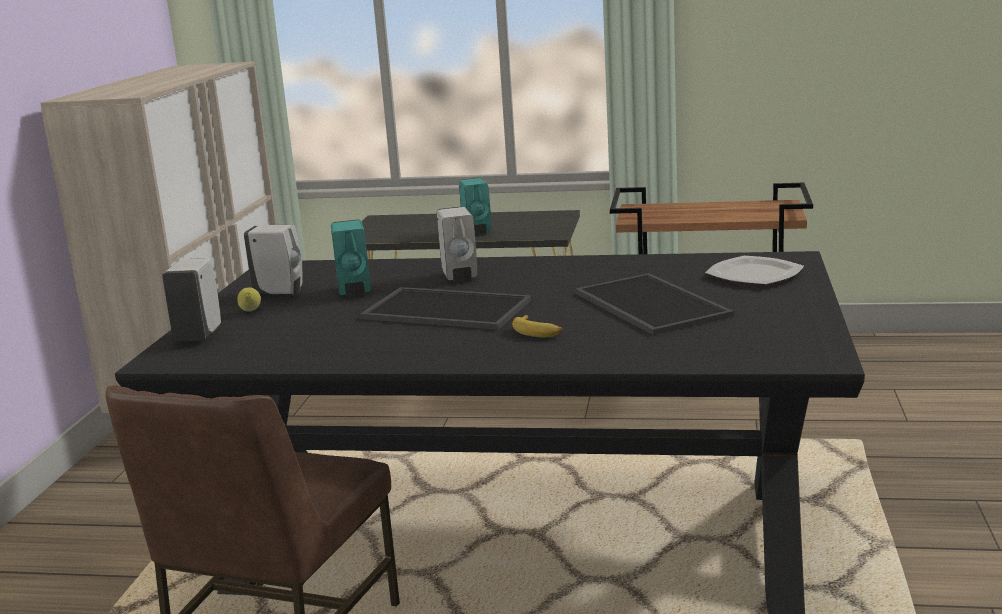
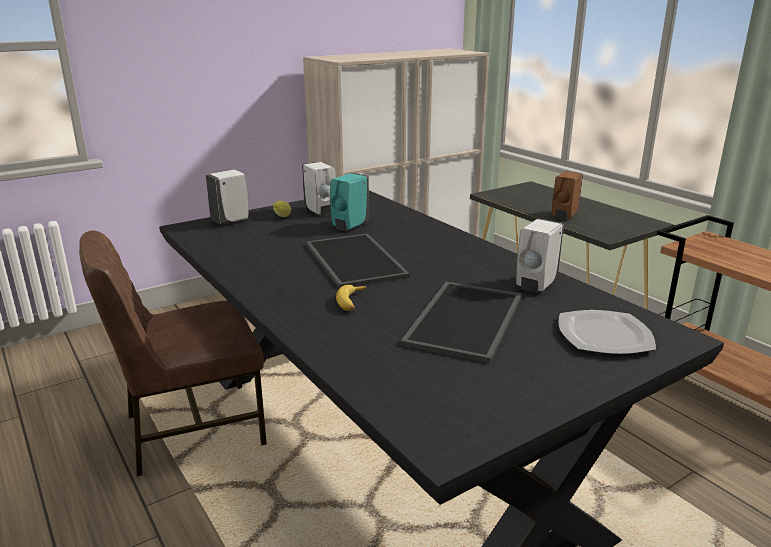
camera: 45 degrees right, 5 degrees up
(459, 277) = (419, 241): white soap dispenser -> white soap dispenser (535, 285)
(477, 232) = (564, 216): turquoise soap dispenser -> brown soap dispenser

